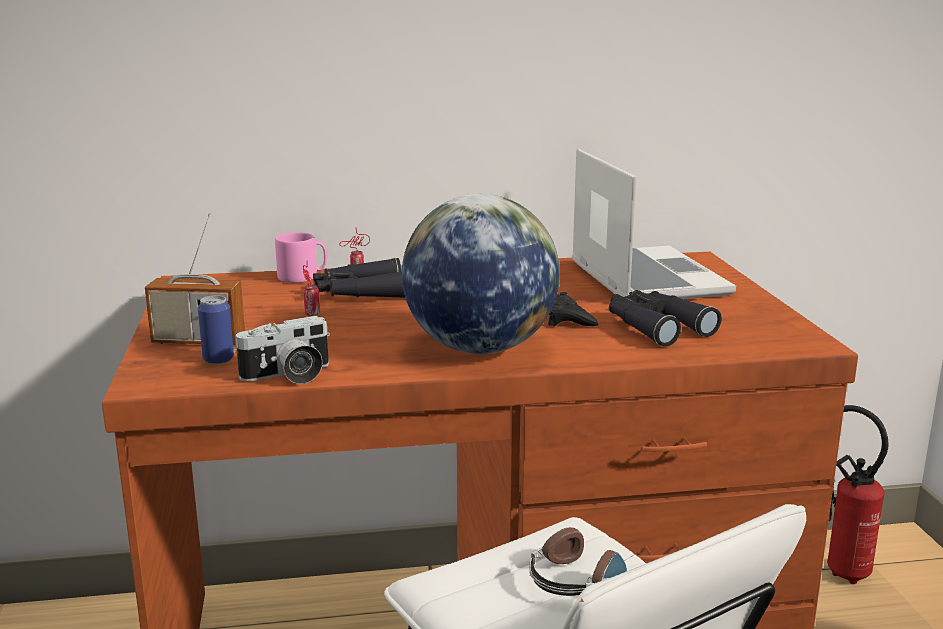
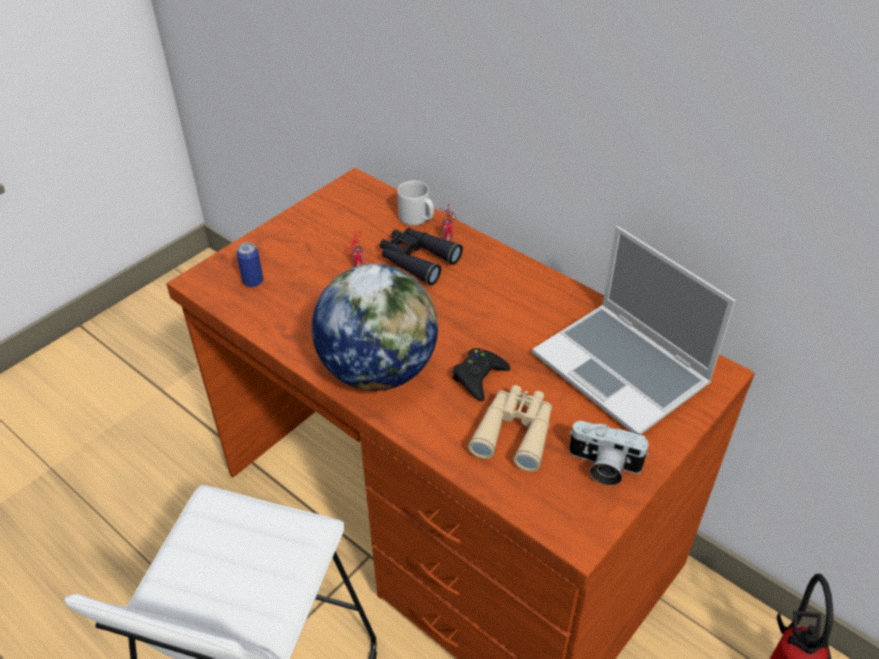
camera: 50 degrees right, 25 degrees up
(198, 341) = (271, 255): radio -> none
(288, 376) = (256, 322): camera -> camera (603, 466)
(302, 277) = (417, 218): pink mug -> grey mug
(584, 574) = (266, 564): headphones -> none
(644, 278) = (623, 370): laptop -> laptop turned 105 degrees clockwise
(655, 327) = (515, 432): black binoculars -> beige binoculars

